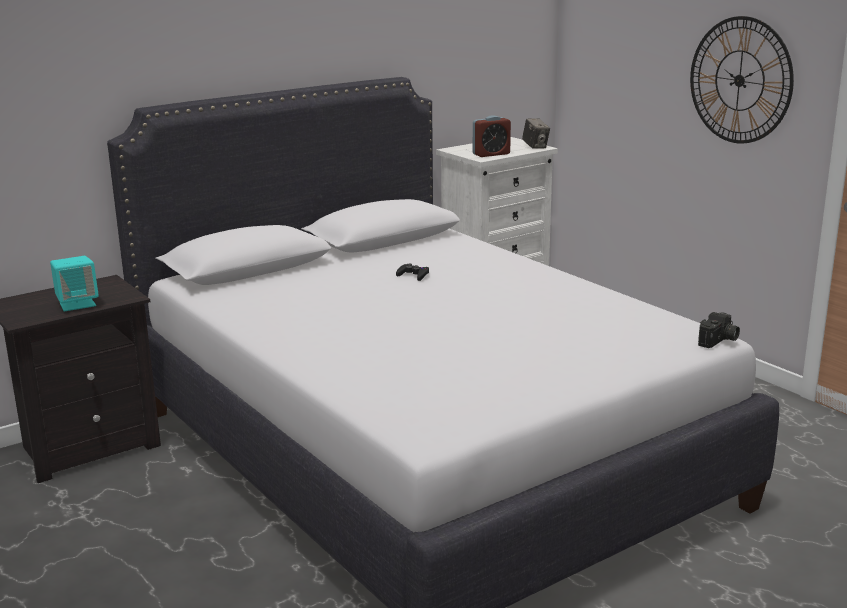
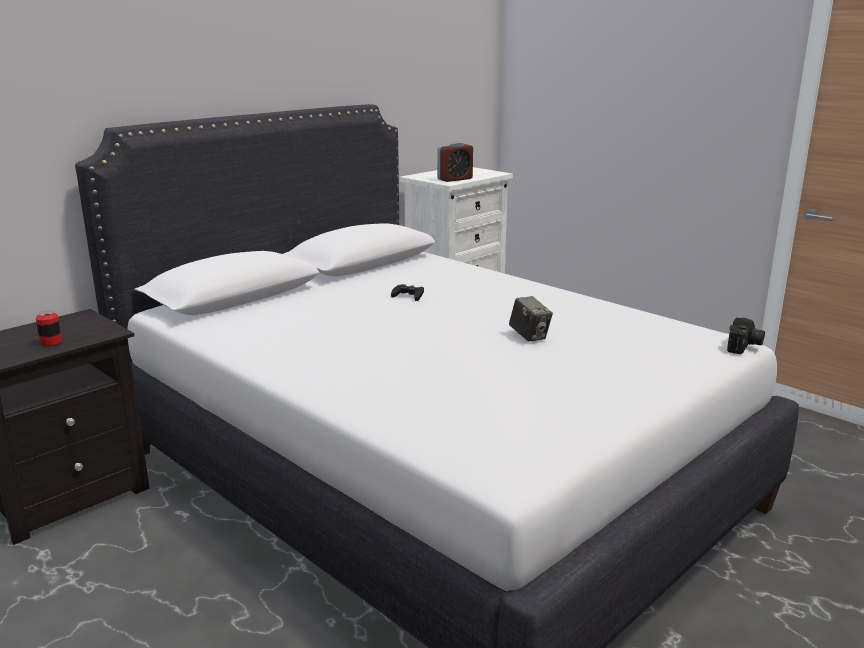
camera: 10 degrees left, 0 degrees up
(77, 304) = (51, 342): turquoise speaker -> can
(535, 147) = (491, 172): camera -> camera (529, 336)
(739, 80) = (691, 102): wall clock -> none

